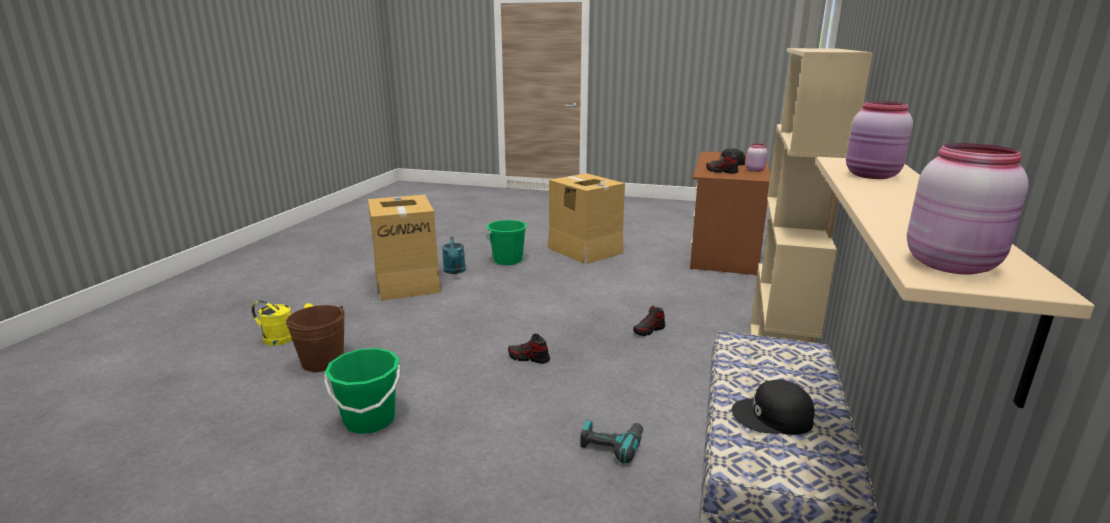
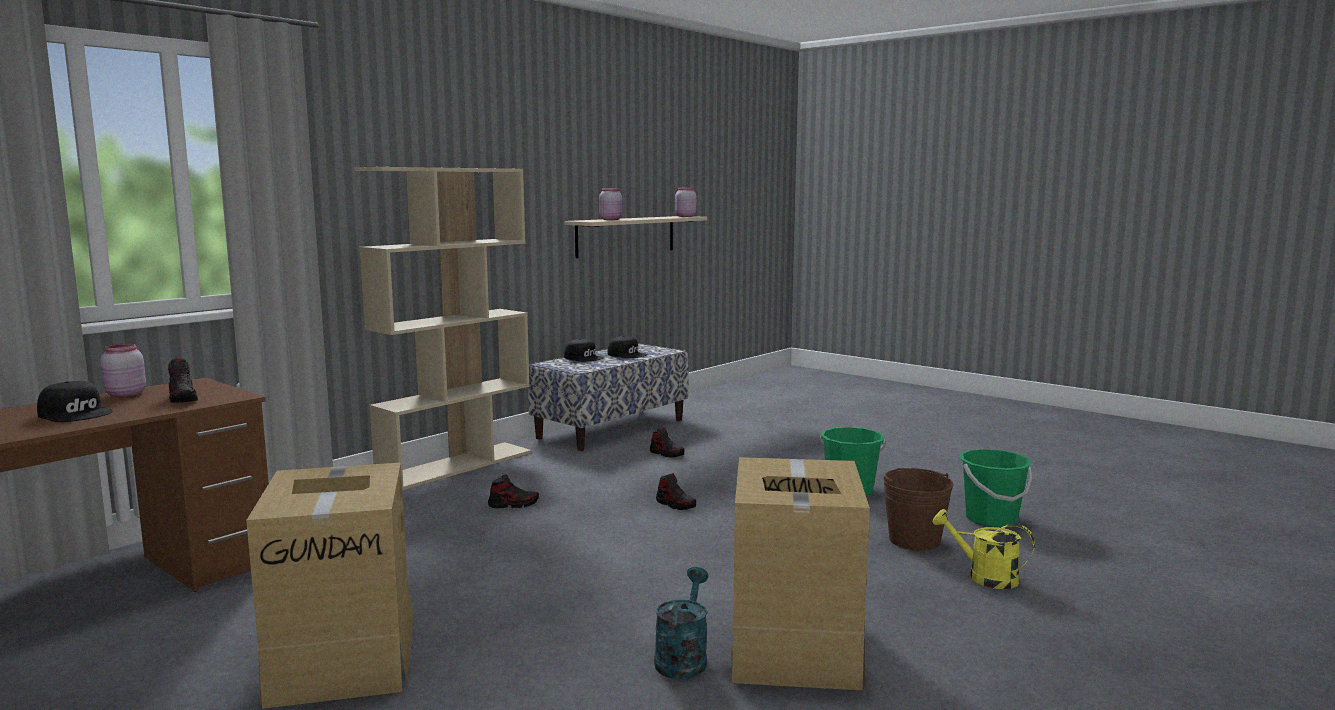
camera: 155 degrees left, 10 degrees down
(507, 260) = (545, 665): green bucket -> green bucket (991, 519)
(611, 444) = (667, 454): power drill -> shoe
(804, 382) = (584, 357): none -> black cap

